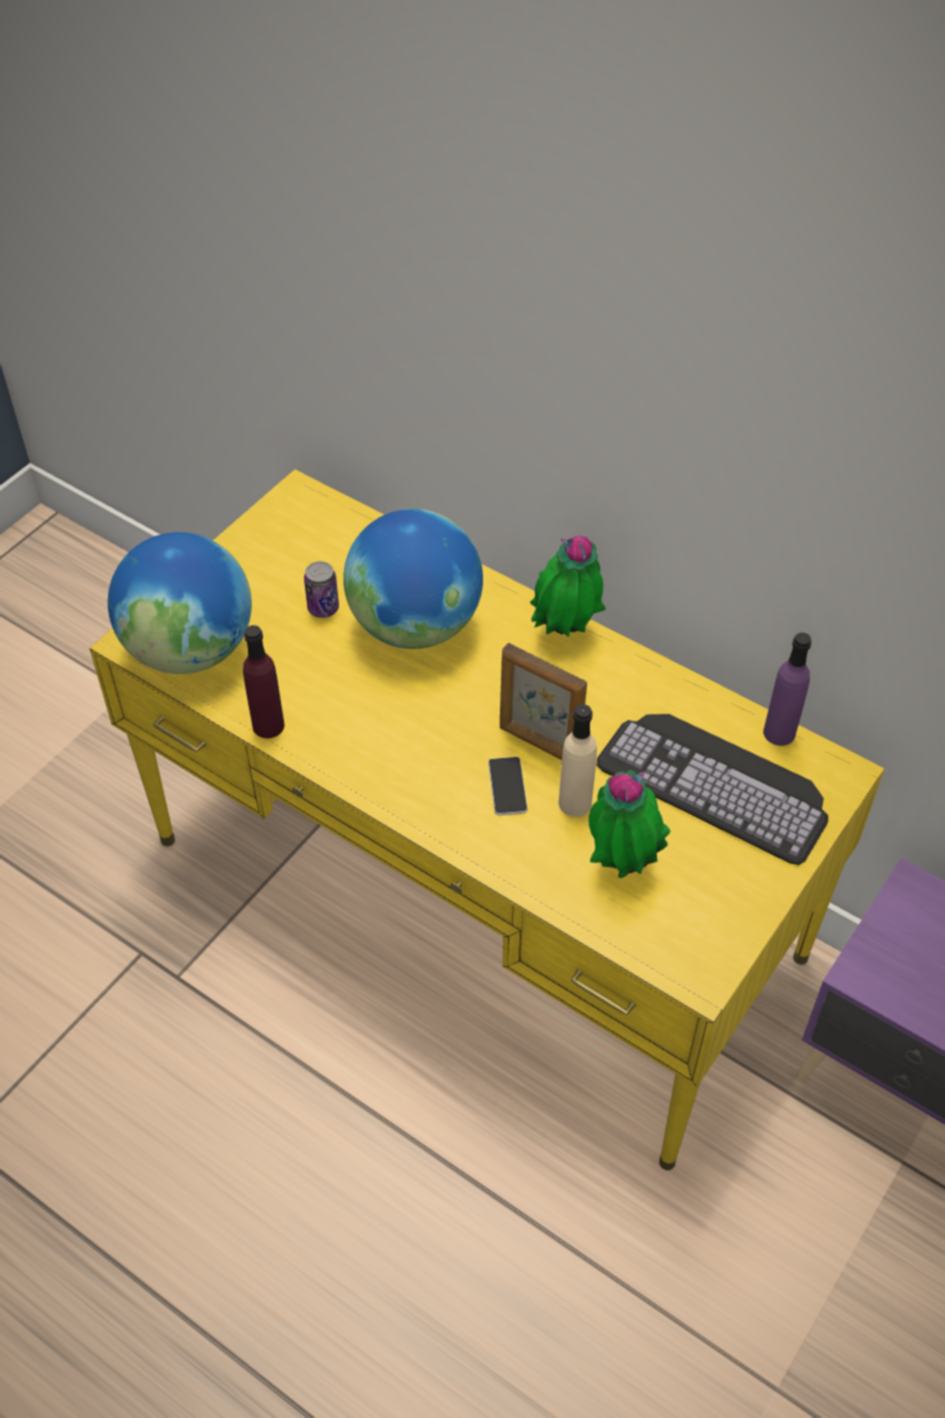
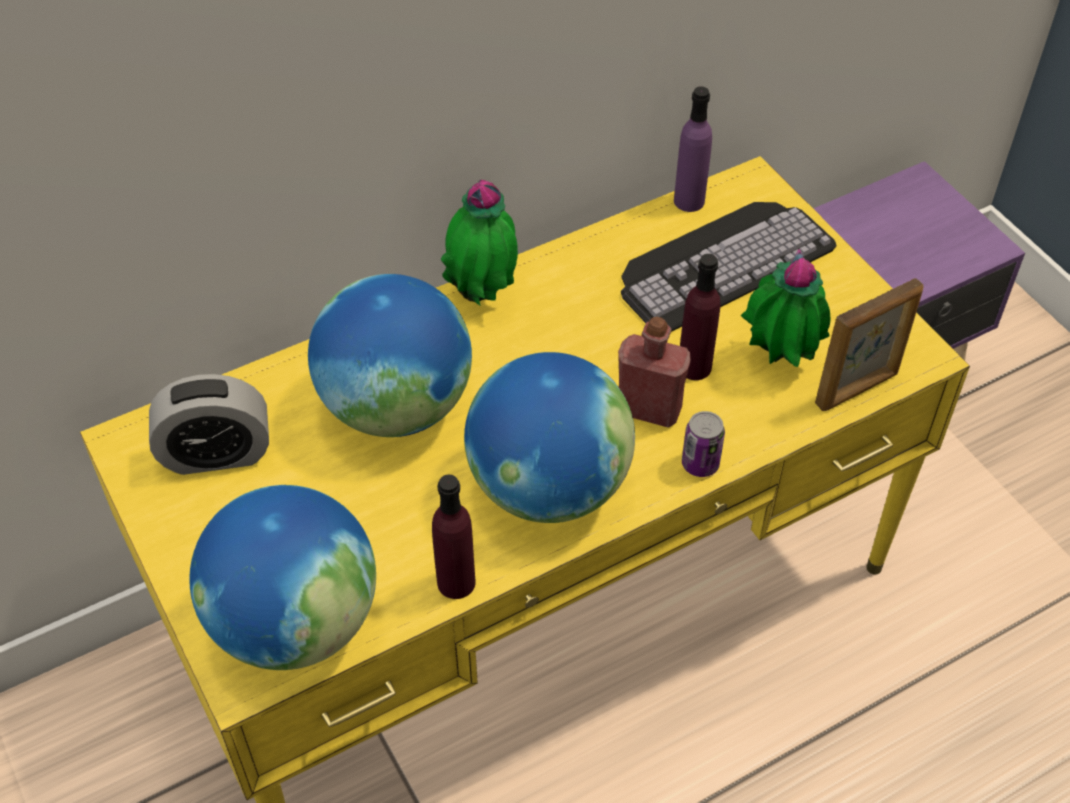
camera: 65 degrees left, 0 degrees up
(313, 546) = (216, 454): none -> alarm clock
(323, 608) = (317, 476): can -> can (700, 464)
(388, 748) = (548, 486): none -> globe
(507, 787) = (649, 409): phone -> red bottle
(538, 743) = (609, 366): picture frame -> picture frame (857, 389)
(575, 803) = (694, 367): beige bottle -> purple bottle

